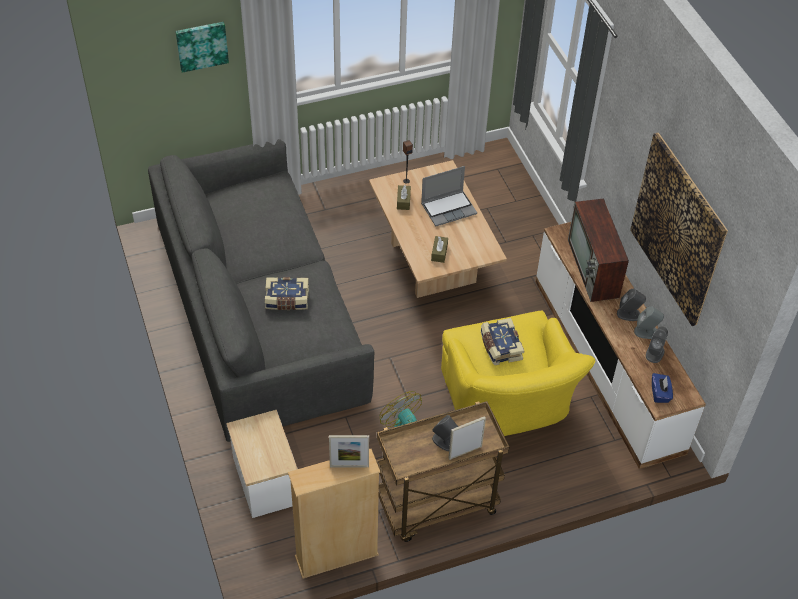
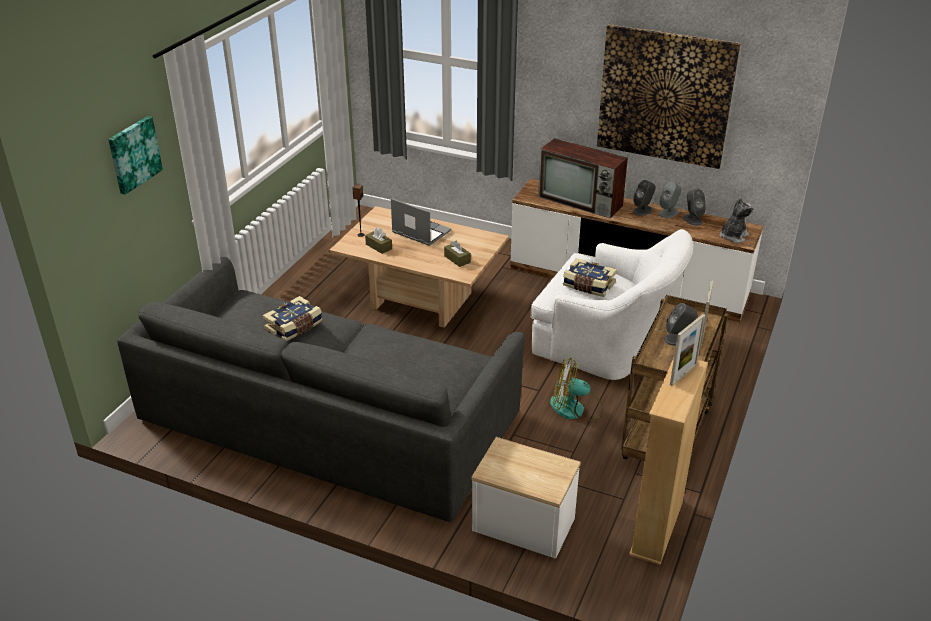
camera: 45 degrees left, 15 degrees down
(287, 300) = (386, 359): book -> book (294, 327)
(449, 208) = (420, 232): laptop -> laptop turned 75 degrees counterclockwise
(507, 404) = (607, 345): yellow armchair -> white armchair
(660, 393) = (733, 236): blue tissue box -> plush toy

